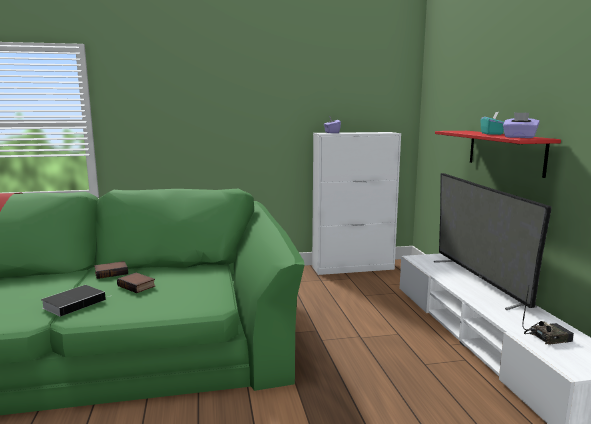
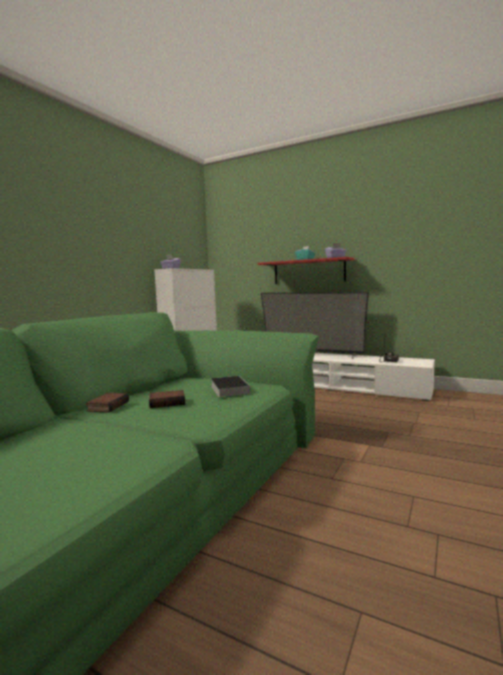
camera: 50 degrees left, 5 degrees down
(75, 303) = (160, 425): book -> book (229, 389)

